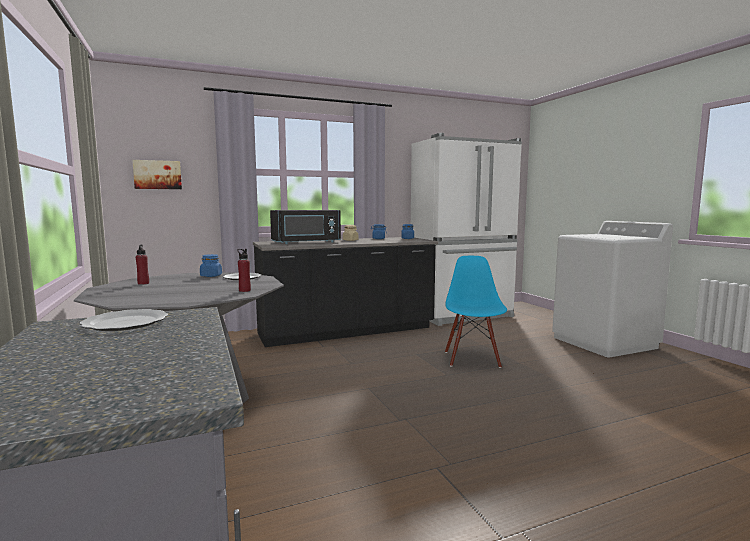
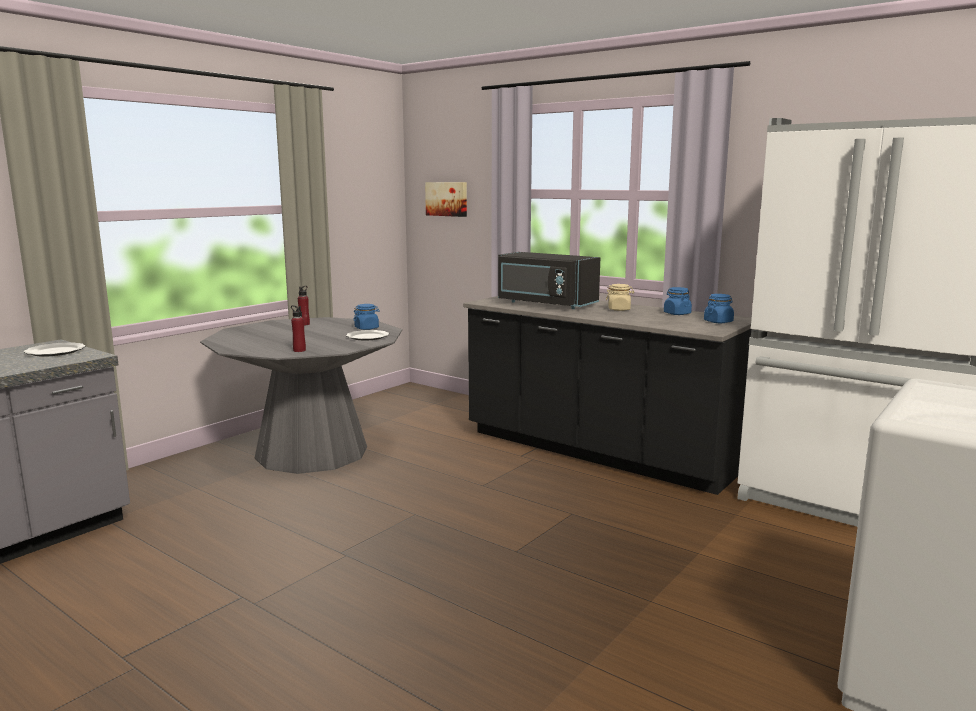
camera: 60 degrees right, 5 degrees up
(472, 359) = (608, 558): blue chair -> none

